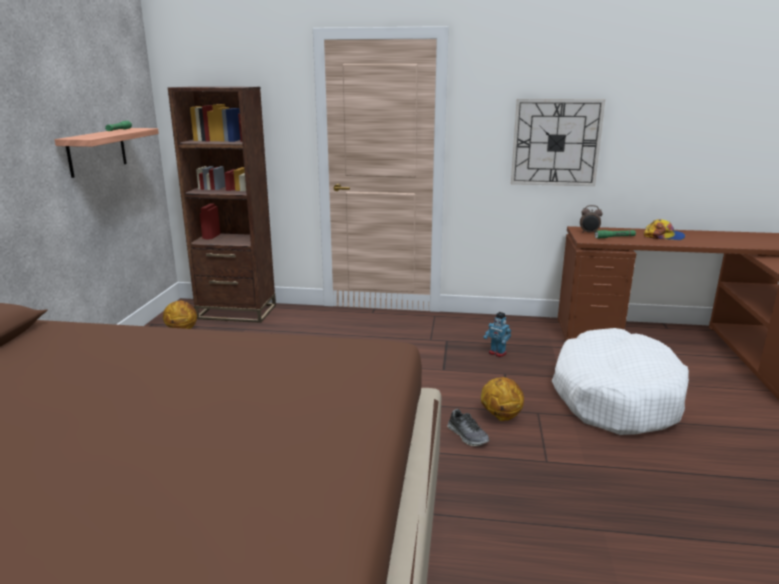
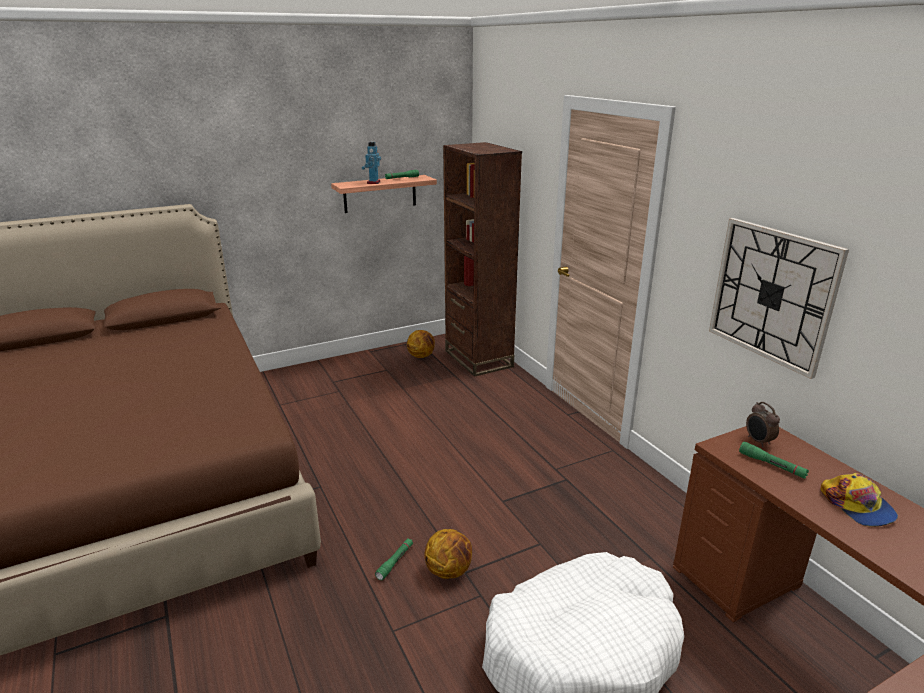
camera: 55 degrees right, 5 degrees up
(467, 436) = (395, 562): shoe -> green flashlight
(497, 353) = (579, 522): toy robot -> toy robot (373, 182)

